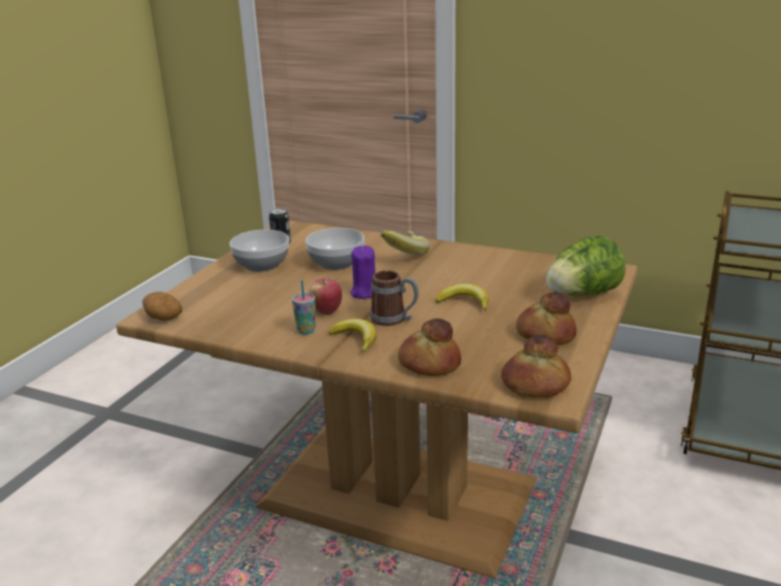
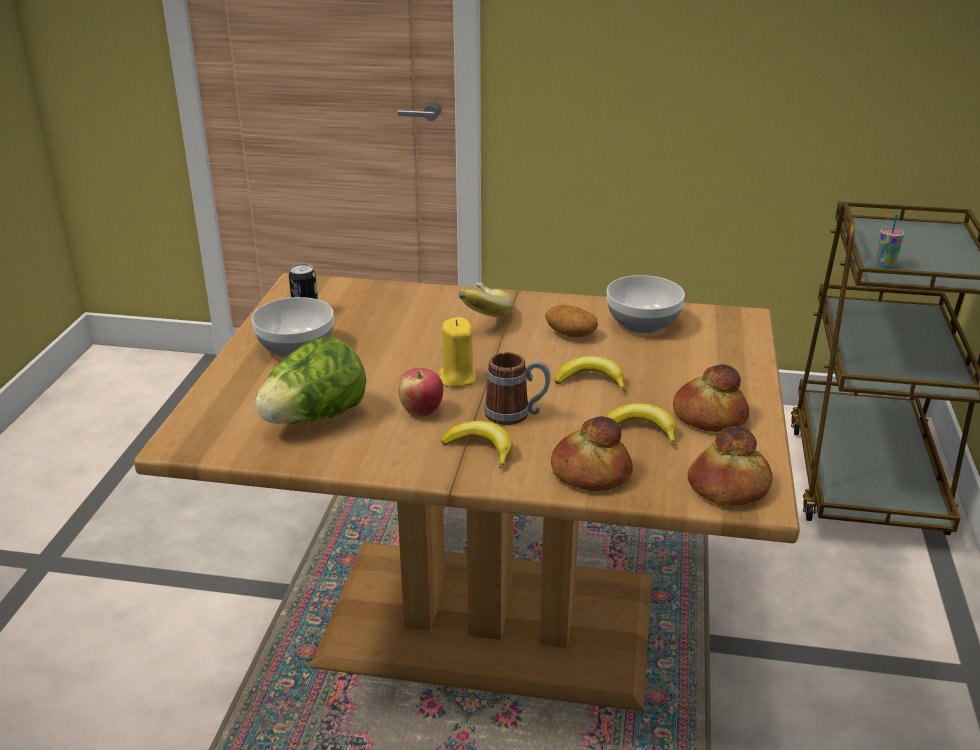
camera: 15 degrees left, 5 degrees up
(163, 317) = (199, 442): potato -> potato (570, 333)
(306, 331) = (409, 443): cup -> cup (885, 265)
(335, 263) = (396, 336): bowl -> bowl (642, 323)
(364, 293) = (457, 378): purple candle -> yellow candle
(485, 339) = (640, 430): none -> banana
(582, 294) = (726, 356): lettuce -> lettuce (315, 417)

